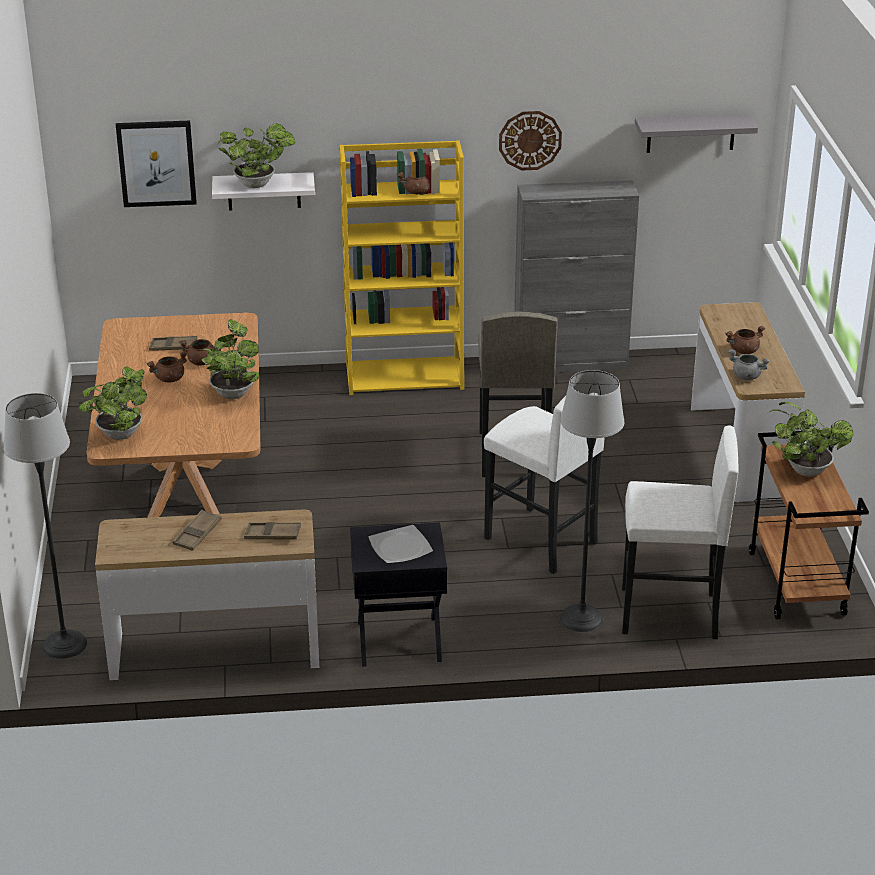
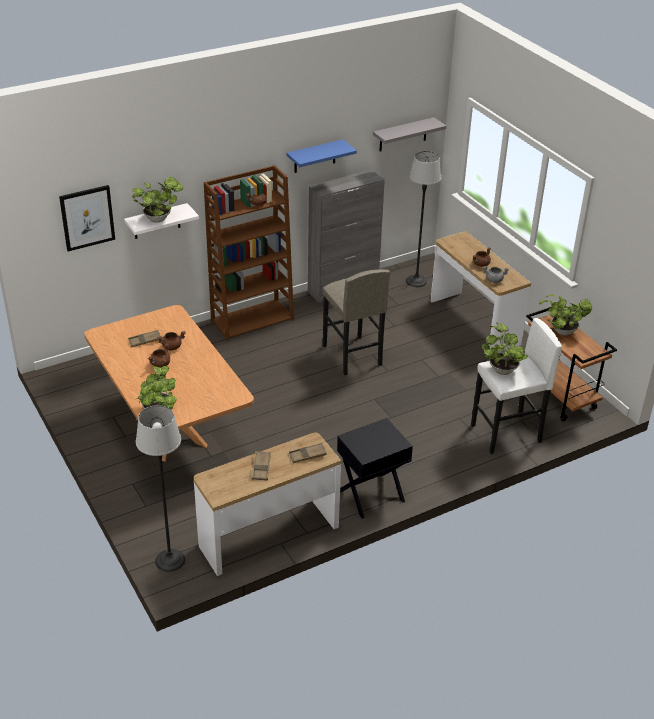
camera: 25 degrees left, 5 degrees up
(233, 392) = (208, 363): potted plant -> potted plant (501, 369)
(400, 548) = (377, 441): plate -> none
(405, 376) = (252, 319): yellow bookcase -> brown bookcase
(530, 140) = (314, 156): wall clock -> blue shelf
(540, 541) = (406, 408): white stool -> none
(581, 618) = (462, 450): floor lamp -> floor lamp (416, 281)

